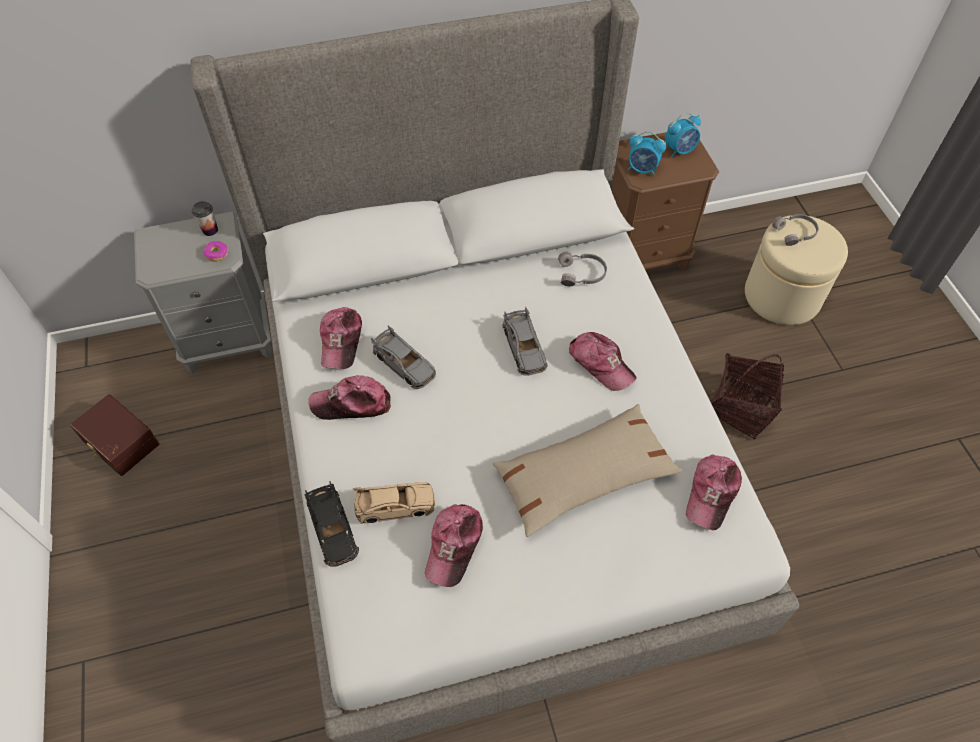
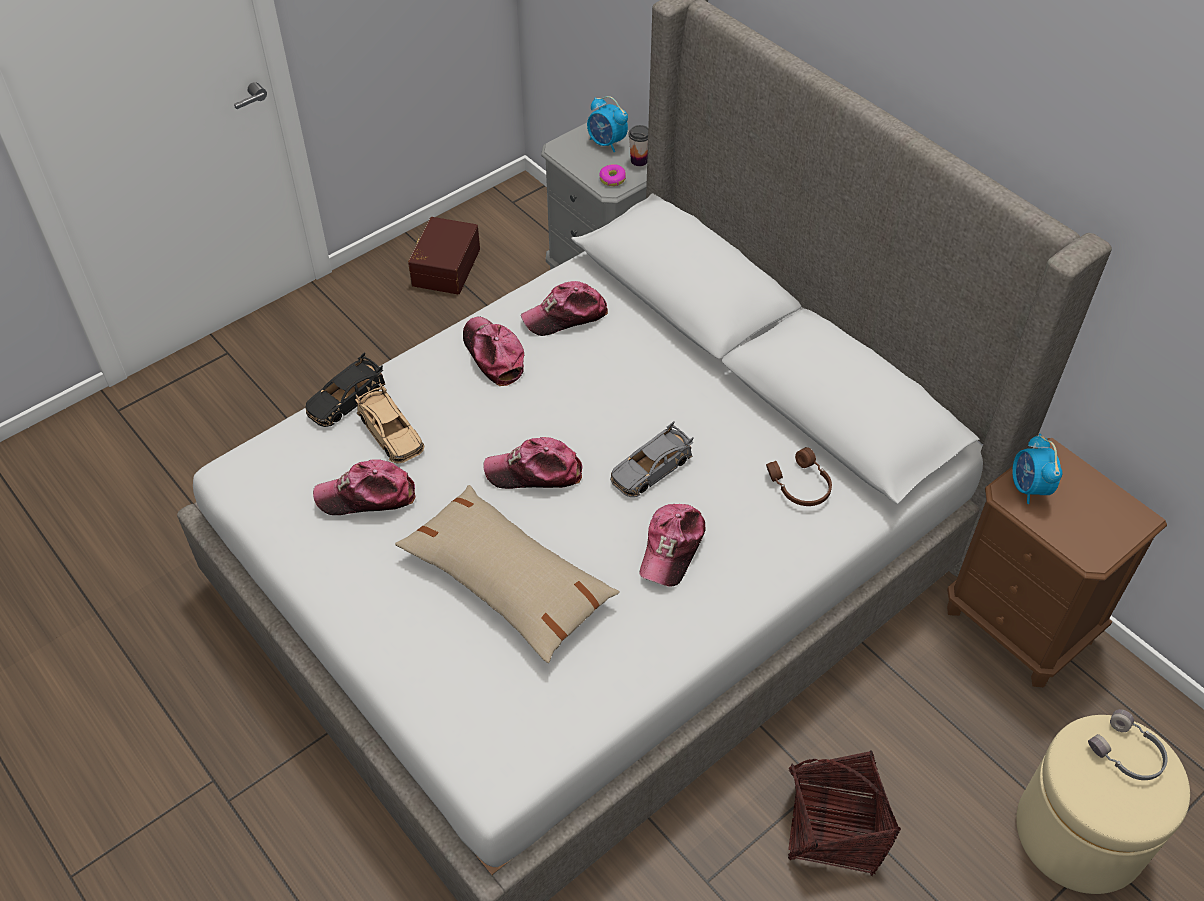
camera: 65 degrees right, 5 degrees down
(404, 364) = (566, 375): grey toy car -> none
(582, 274) = (800, 486): grey headphones -> brown headphones
(680, 151) = (1103, 519): alarm clock -> alarm clock (606, 143)
(711, 493) = (547, 716): cap -> cap (534, 472)

